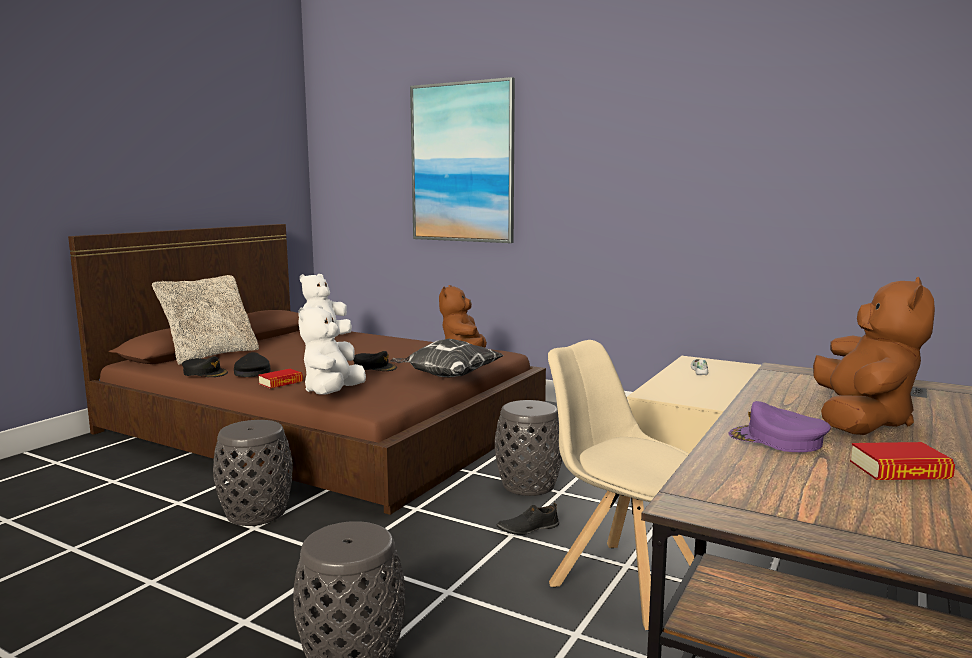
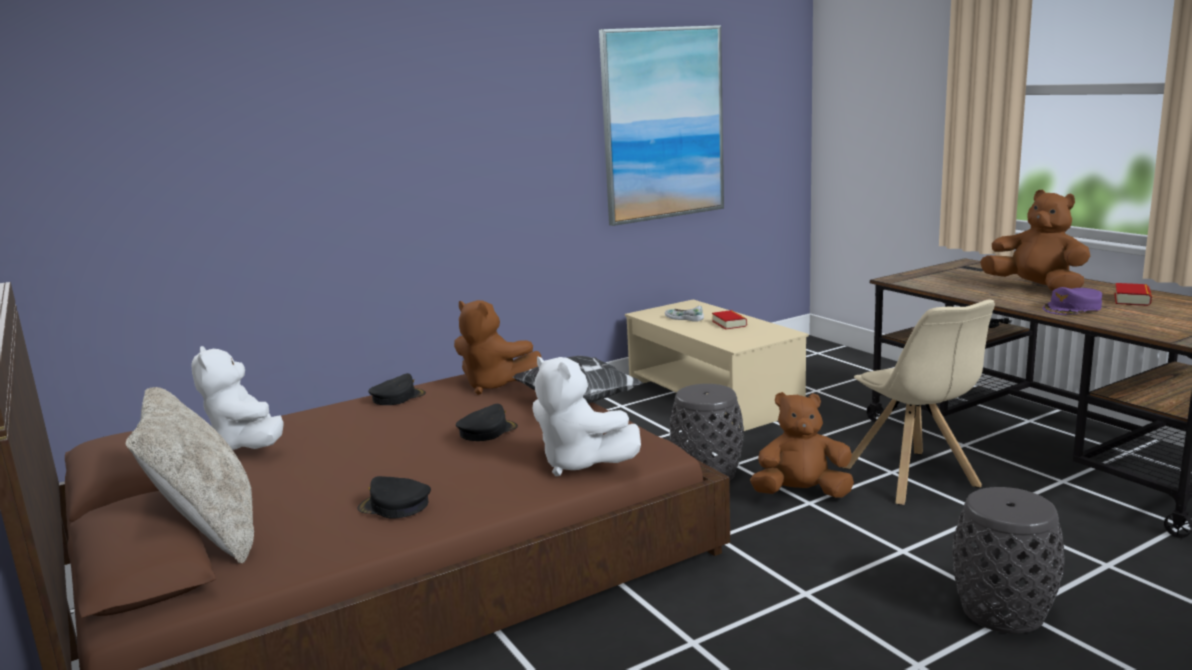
camera: 60 degrees left, 5 degrees up
(205, 373) = (341, 542): black cap -> black cap (397, 397)
(256, 513) = (650, 637): grey stool -> none
(281, 383) = (485, 490): book -> book (729, 324)
(462, 163) = (324, 133): picture -> picture (663, 124)
(528, 528) = (801, 493): black shoe -> brown plush toy
(621, 580) = (914, 479): beige chair -> beige chair turned 90 degrees counterclockwise

